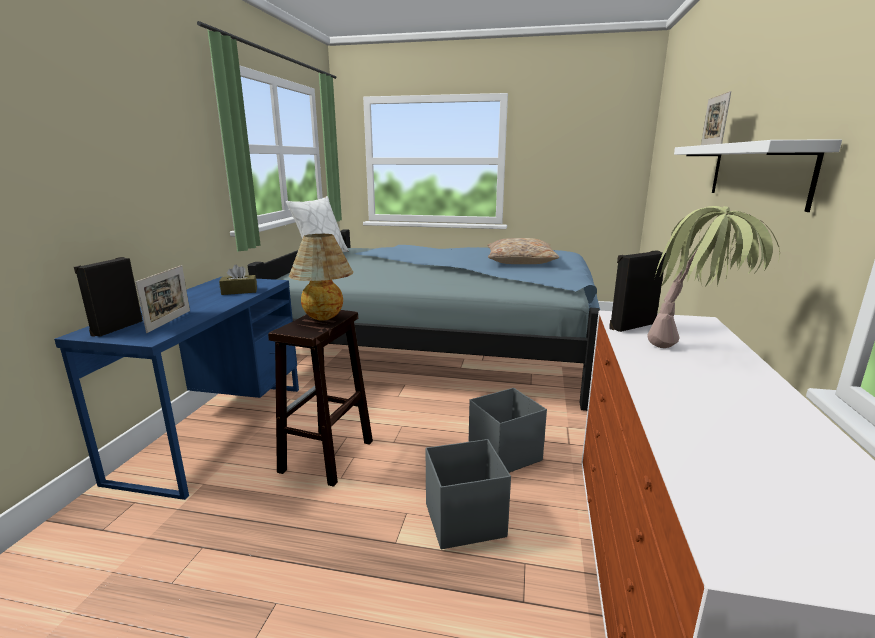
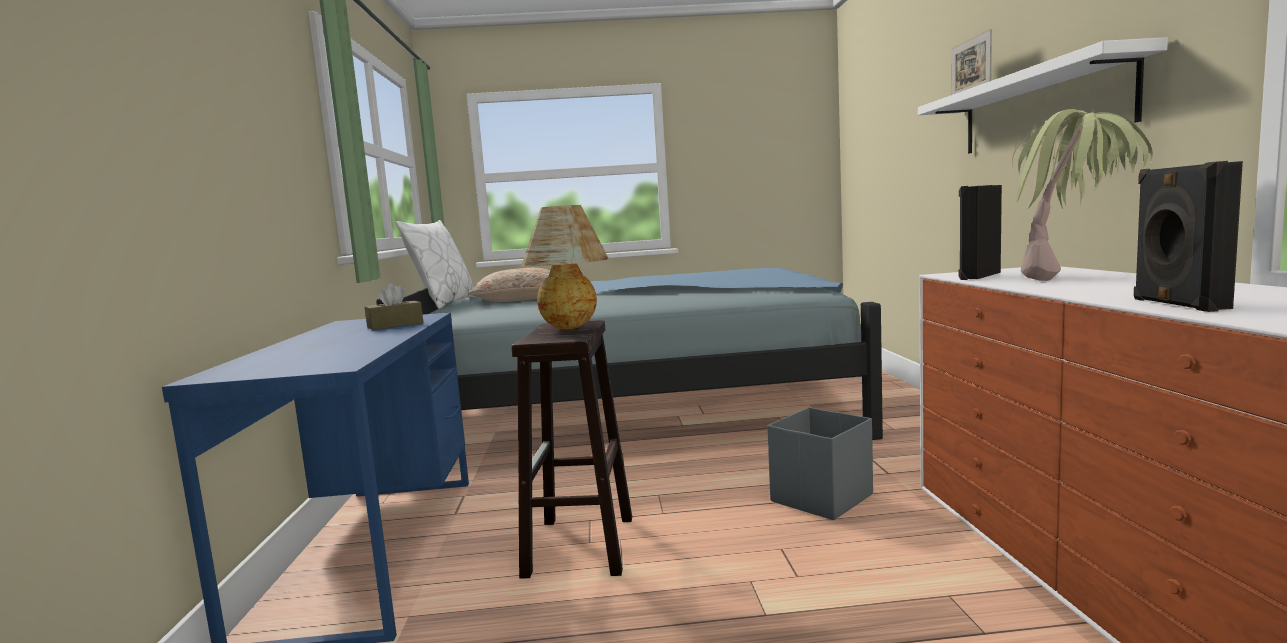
camera: 15 degrees left, 10 degrees down
(116, 328) = (257, 367): black speaker -> black speaker (1176, 304)
(169, 321) = (336, 353): picture frame -> none
(463, 520) = (833, 572): grey storage box -> none
(520, 261) = (728, 277): beige pillow -> beige pillow (520, 299)

